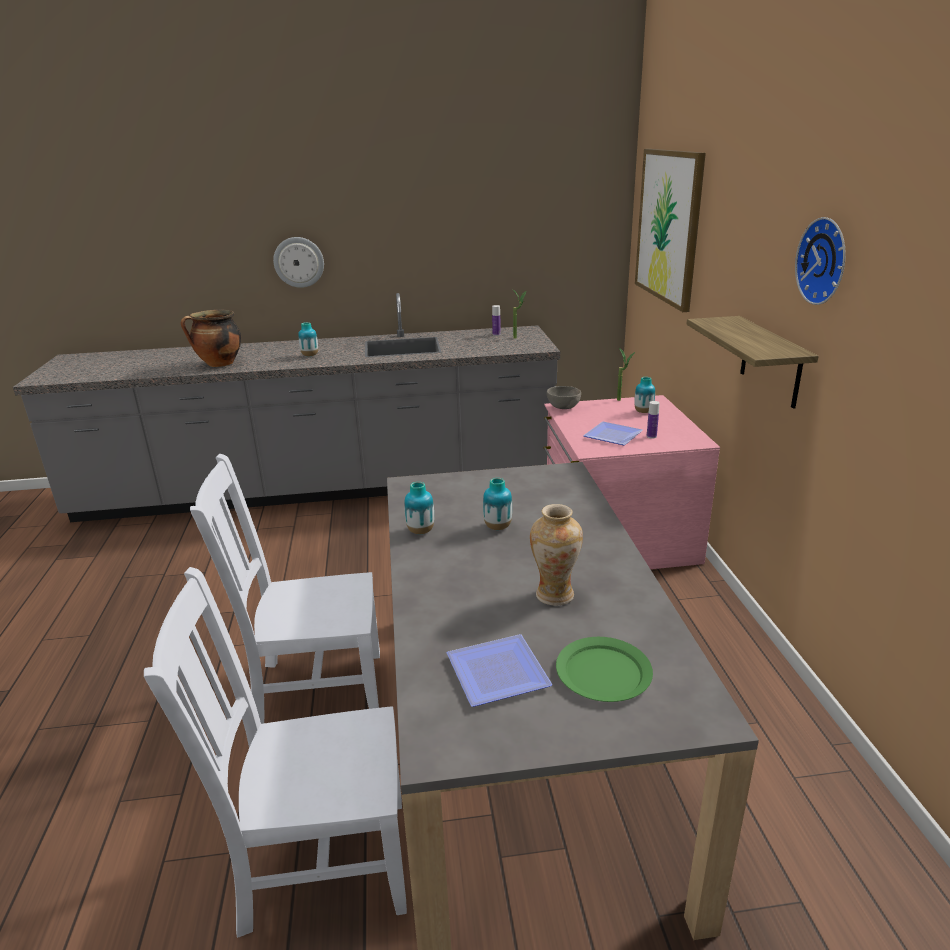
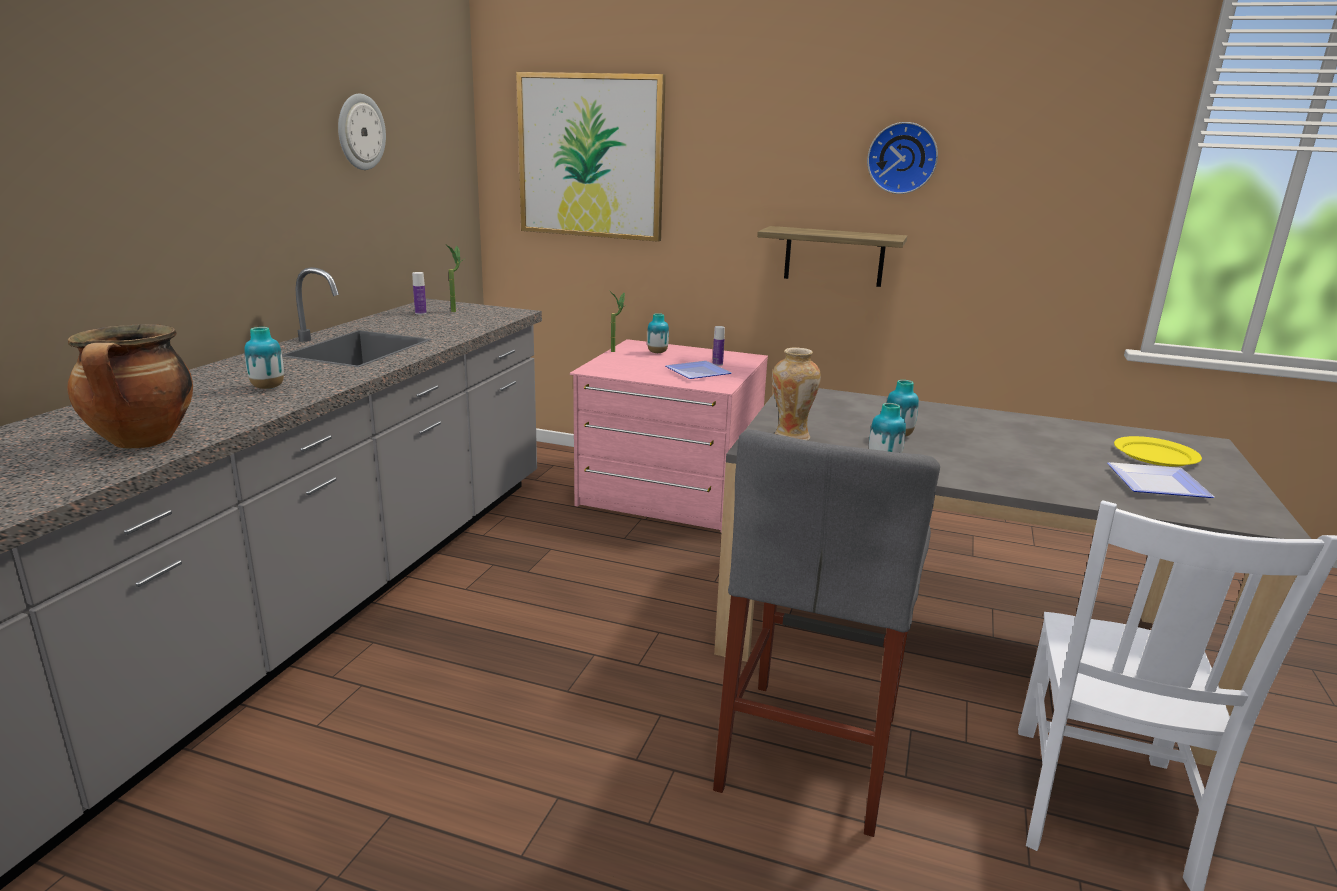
camera: 65 degrees left, 5 degrees down
(299, 262) = (127, 229): wall clock -> wall clock (360, 132)
(314, 689) = (809, 751): white chair -> grey stool
(554, 594) = (1036, 443): vase -> vase (791, 437)
(563, 408) = (597, 369): grey bowl -> none
(602, 672) = (1155, 455): green plate -> yellow plate

